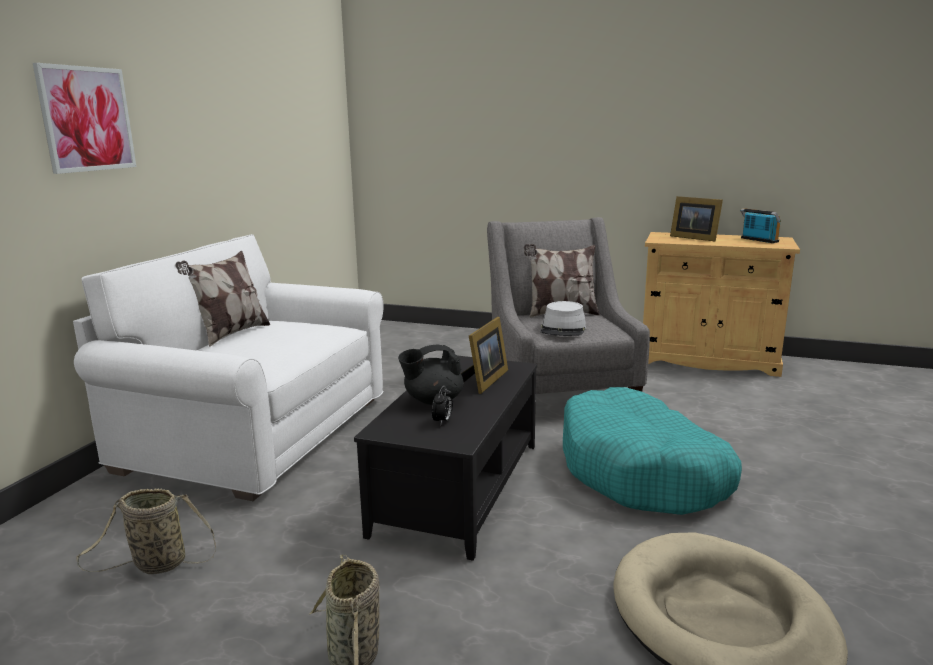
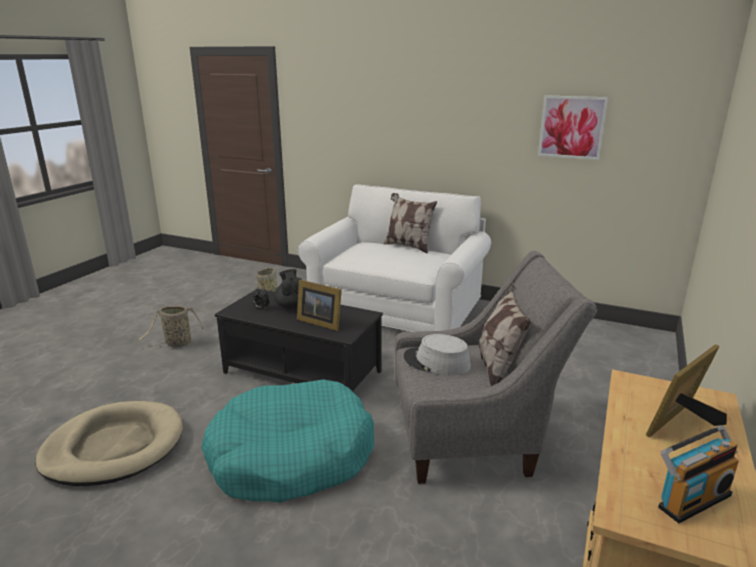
camera: 95 degrees right, 5 degrees up
(87, 119) = (390, 107): picture -> picture (572, 127)

